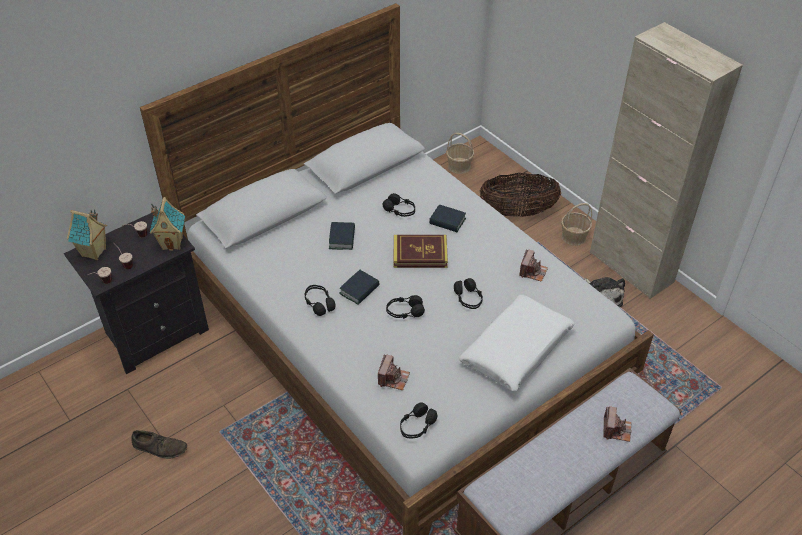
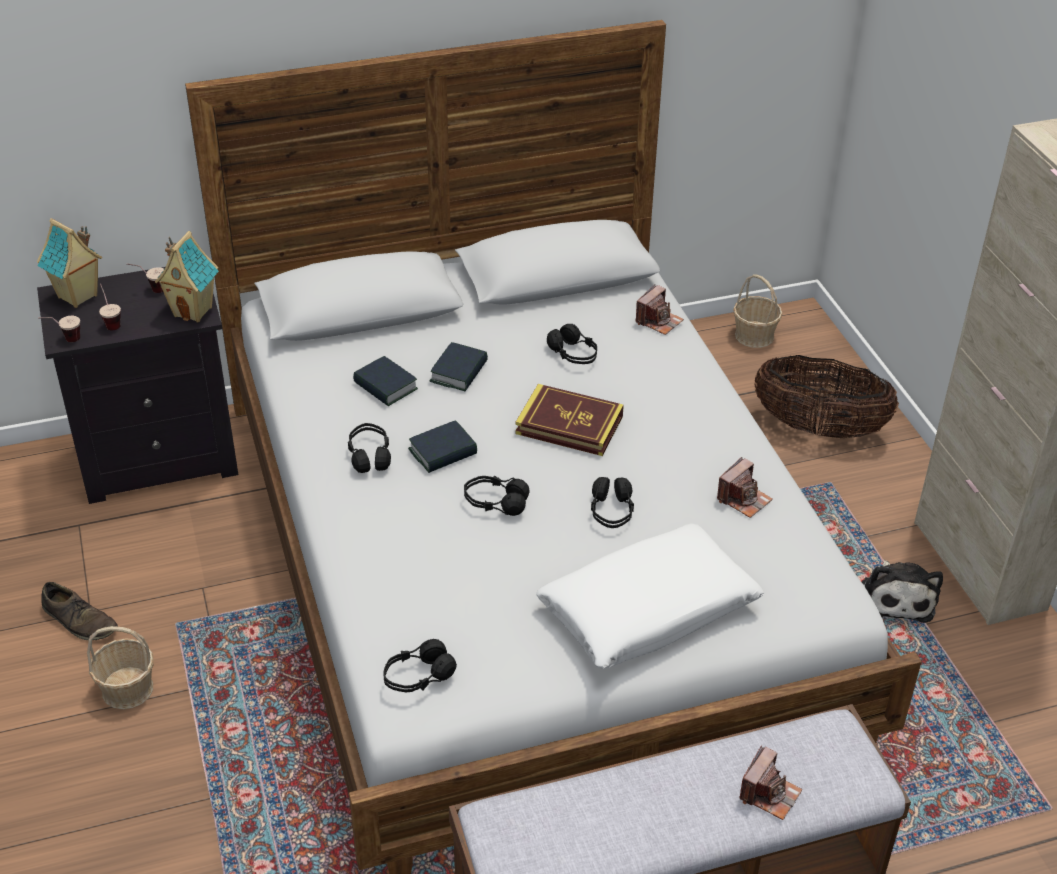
camera: 20 degrees right, 5 degrees down
(393, 378) = (420, 595): camera -> camera (658, 321)
(447, 221) = (642, 388): book -> book (385, 386)
(573, 237) = (898, 490): basket -> basket (127, 689)

